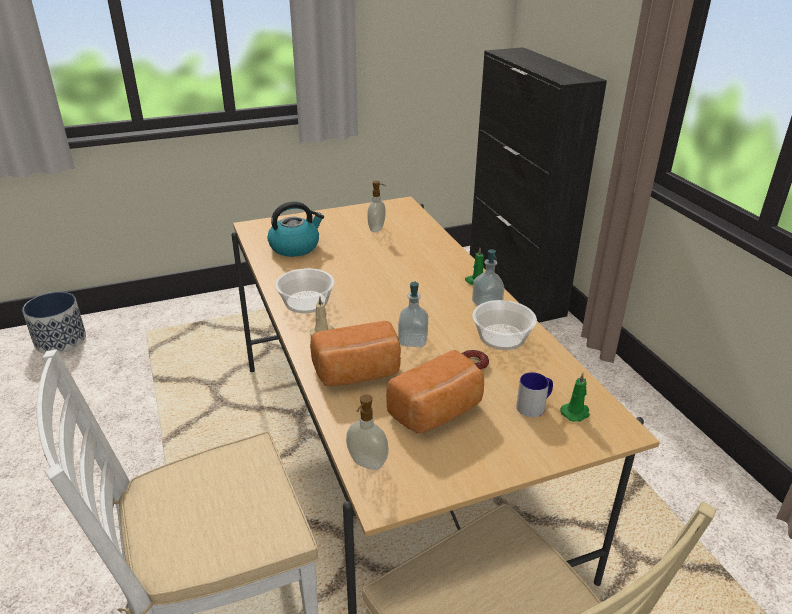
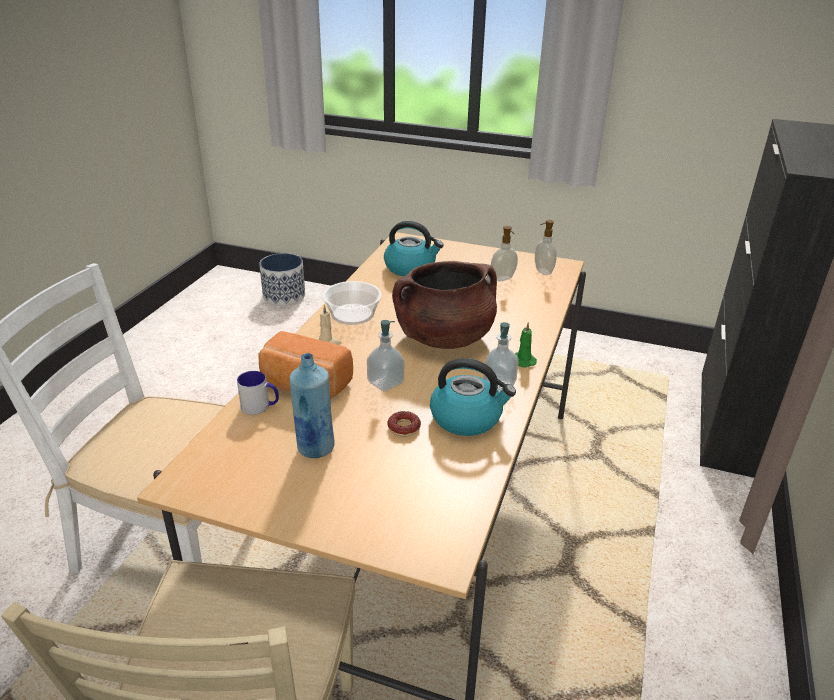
camera: 40 degrees right, 0 degrees up
(366, 463) = (208, 453): soap dispenser -> soap dispenser (542, 272)
(402, 289) = (444, 338): none -> brown cooking pot
(438, 412) = (315, 448): bread -> blue bottle
(501, 336) = (467, 418): bowl -> kettle
(534, 406) = (400, 490): mug -> mug (260, 407)
(576, 413) = (426, 518): green candle -> none

